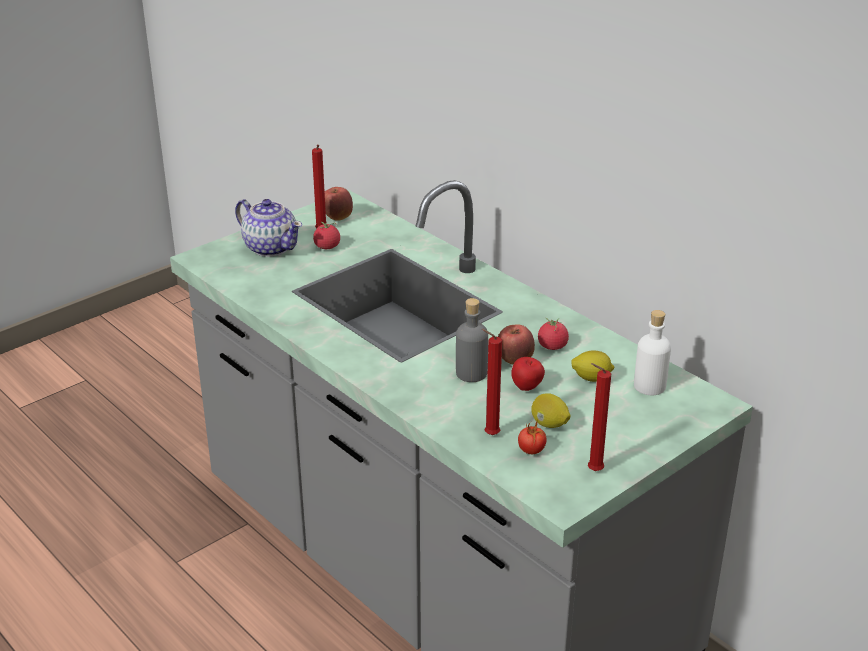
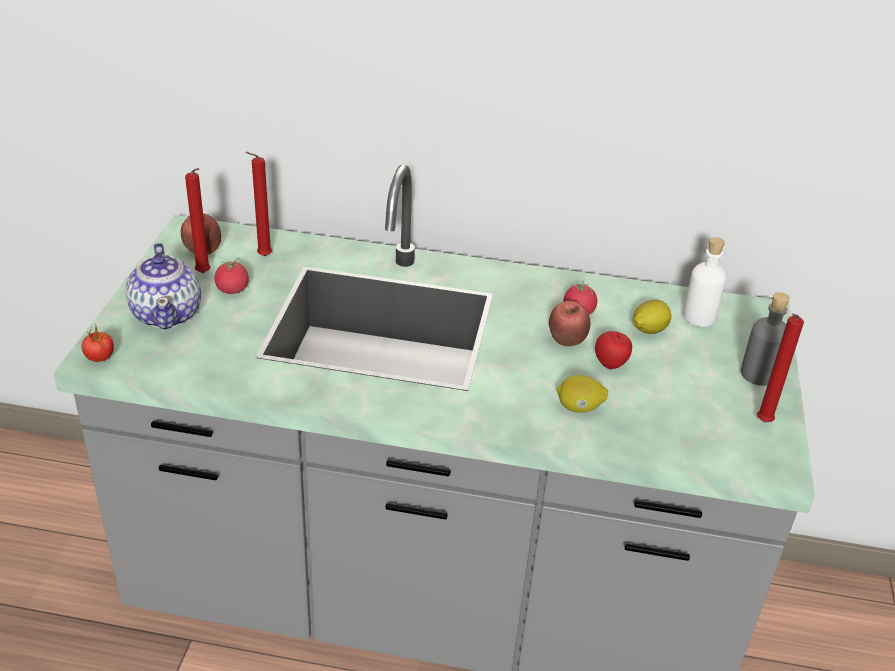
camera: 40 degrees left, 5 degrees up
(270, 247) = (168, 314): teapot -> teapot turned 75 degrees clockwise
(471, 373) = (546, 372): grey bottle -> grey bottle (758, 374)
(489, 435) = (641, 430): red candle -> red candle (262, 256)
(531, 451) = (693, 428): tomato -> tomato (100, 358)
(549, 424) = (673, 393): lemon -> lemon (579, 408)

